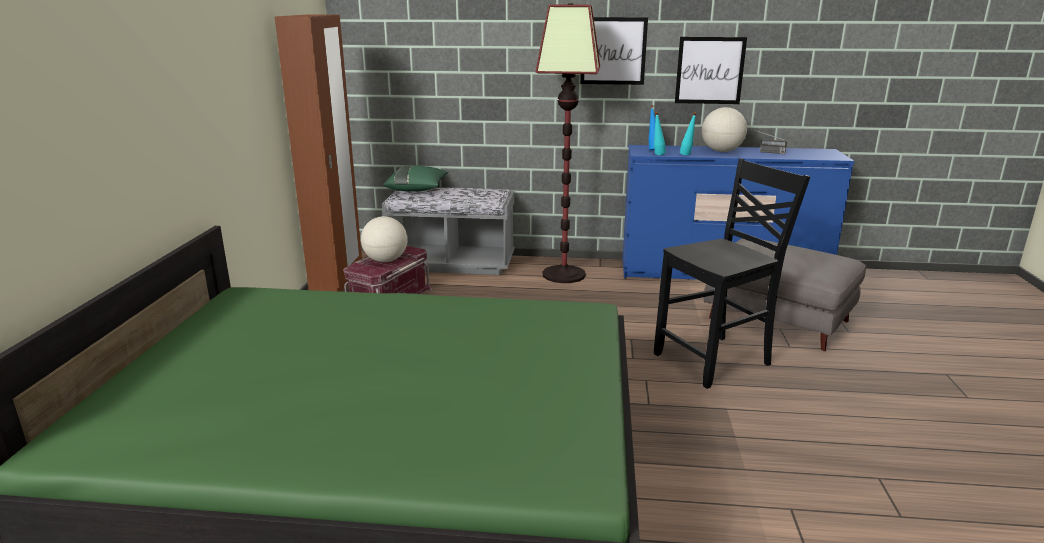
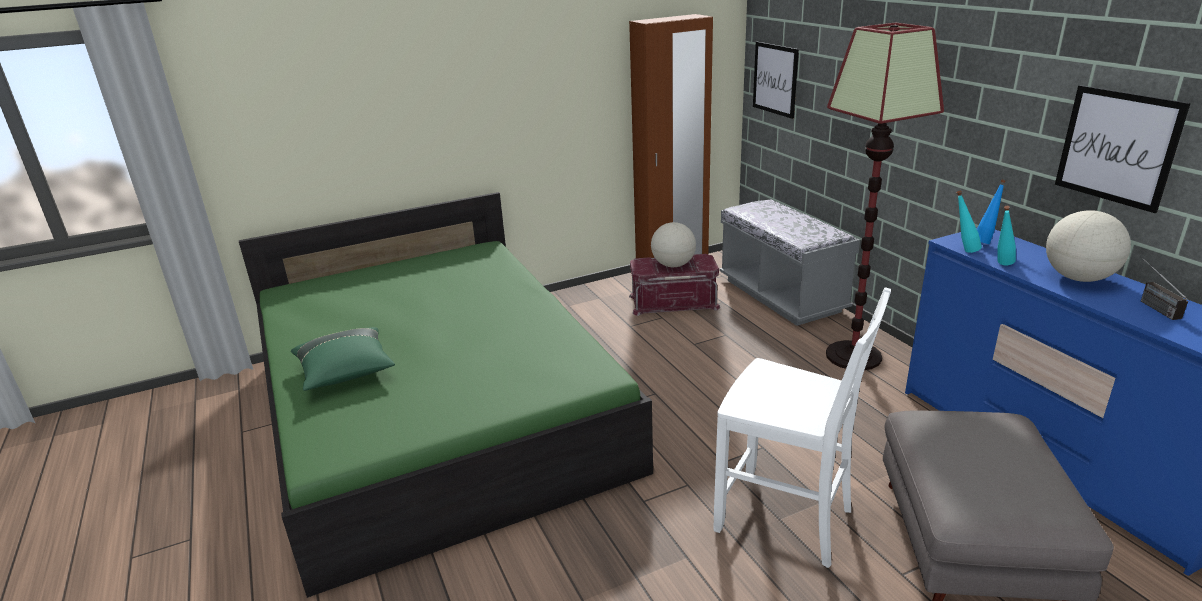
camera: 60 degrees right, 5 degrees up
(417, 189) = (769, 206): green pillow -> green pillow (346, 373)
(613, 51) = (988, 91): picture -> picture (775, 79)
(715, 360) = (786, 520): black chair -> white chair

